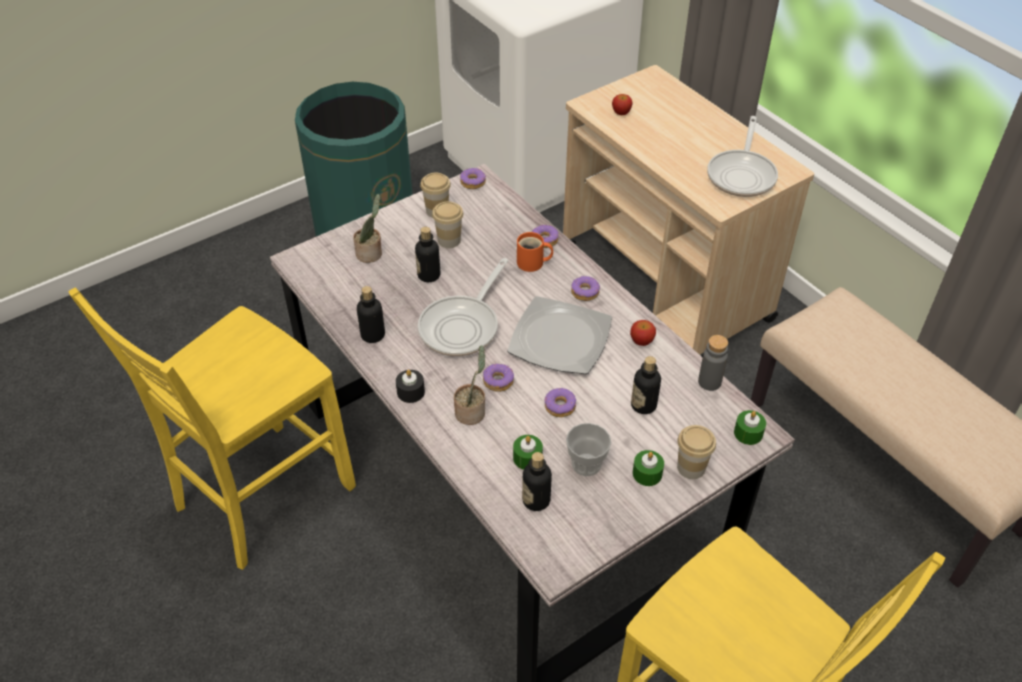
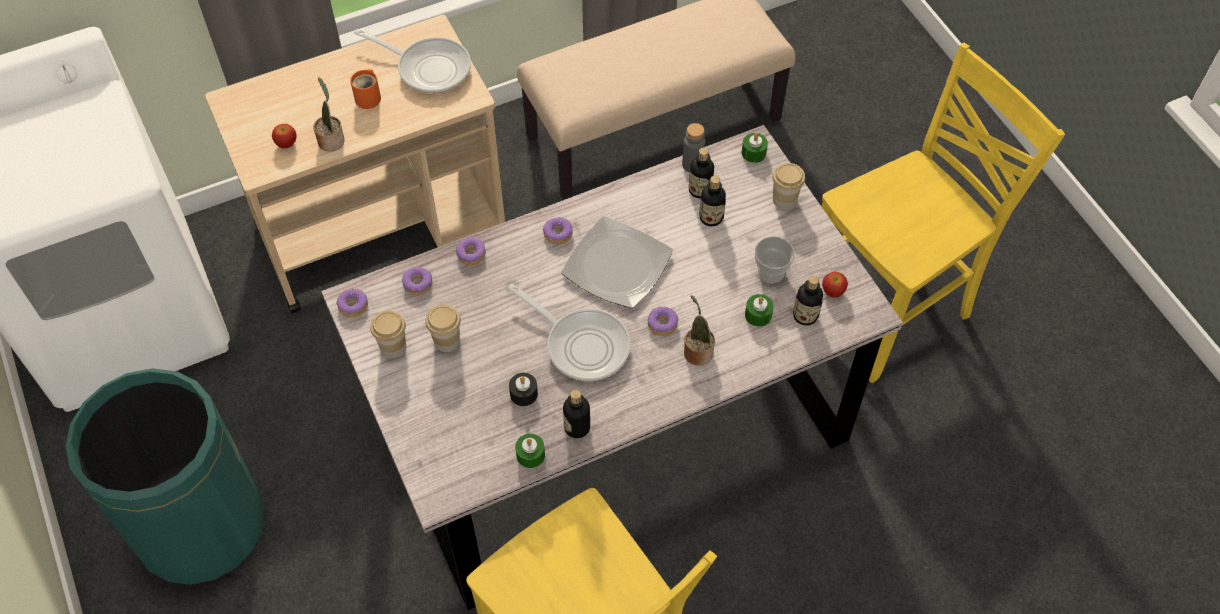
camera: 80 degrees left, 10 degrees up
(371, 253) = (448, 419): potted plant -> potted plant (331, 139)
(410, 392) = (663, 400): black candle -> black candle (523, 393)
(429, 275) = (498, 366): bottle -> bottle (700, 190)
(532, 263) = (504, 270): orange mug -> orange mug (369, 97)
(560, 406) = (702, 280): donut -> donut (418, 284)
(641, 341) = (633, 202): apple -> apple (833, 291)
(647, 473) = (787, 231): green candle -> green candle (530, 455)

